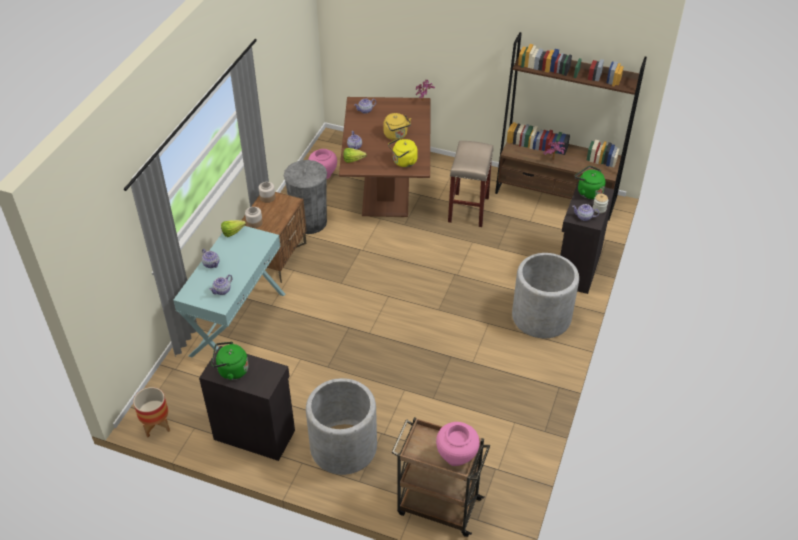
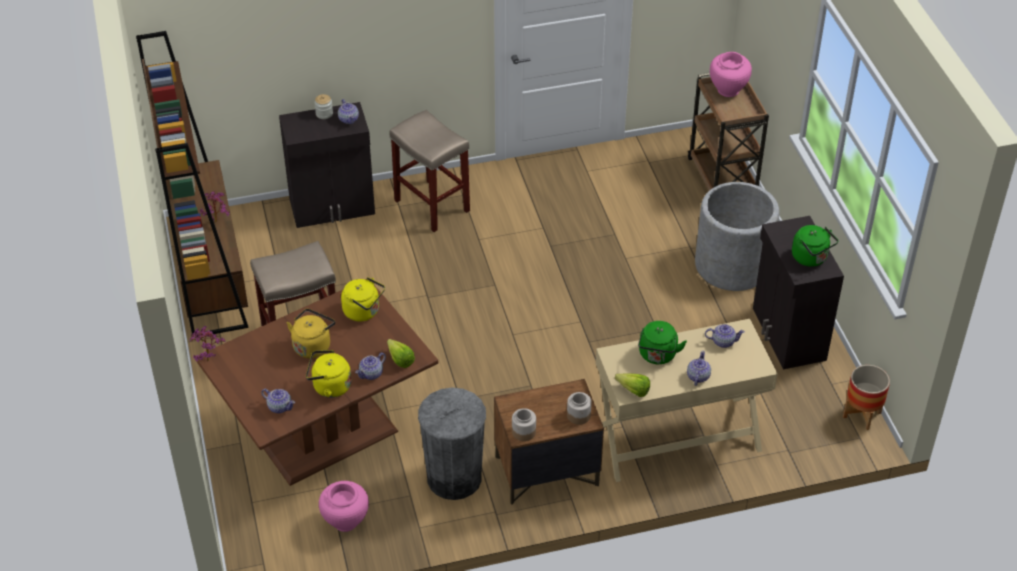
camera: 125 degrees left, 0 degrees up
(237, 324) = (677, 438): turquoise console table -> beige console table
(361, 130) = (329, 386): none -> yellow kettle
(541, 317) = (433, 206): grey planter -> beige stool
(588, 192) = (301, 131): green kettle -> green kettle (657, 356)

